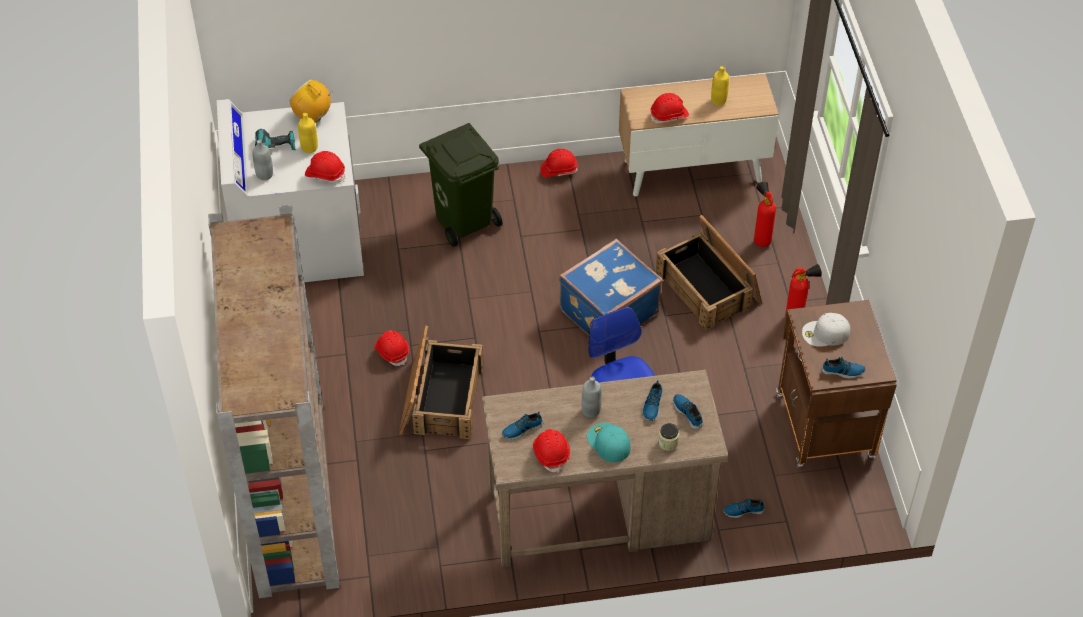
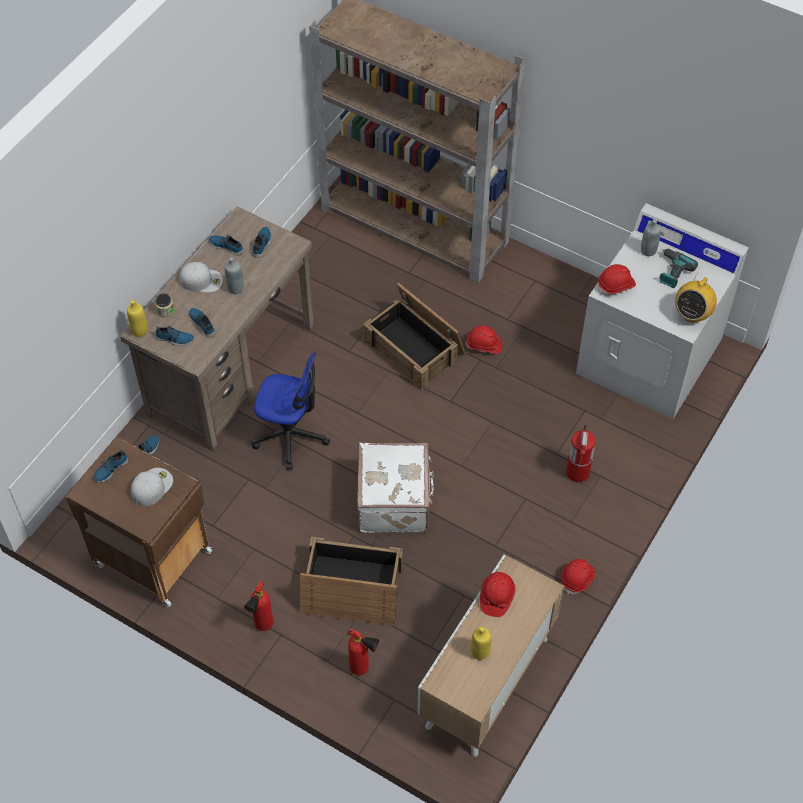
camera: 130 degrees right, 5 degrees up
(309, 148) = (655, 292): yellow bottle -> yellow bottle (140, 330)
(312, 116) = (692, 314): radio -> radio turned 135 degrees clockwise
(464, 220) = (577, 473): green trash can -> fire extinguisher
(551, 453) = (227, 246): red hard hat -> shoe
(607, 310) = (395, 501): blue suitcase -> white suitcase
(608, 442) = (201, 280): turquoise cap -> white cap

